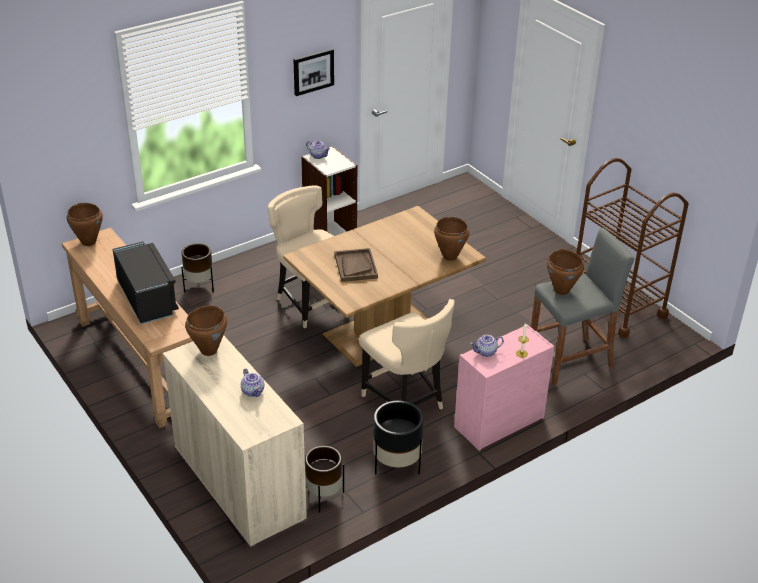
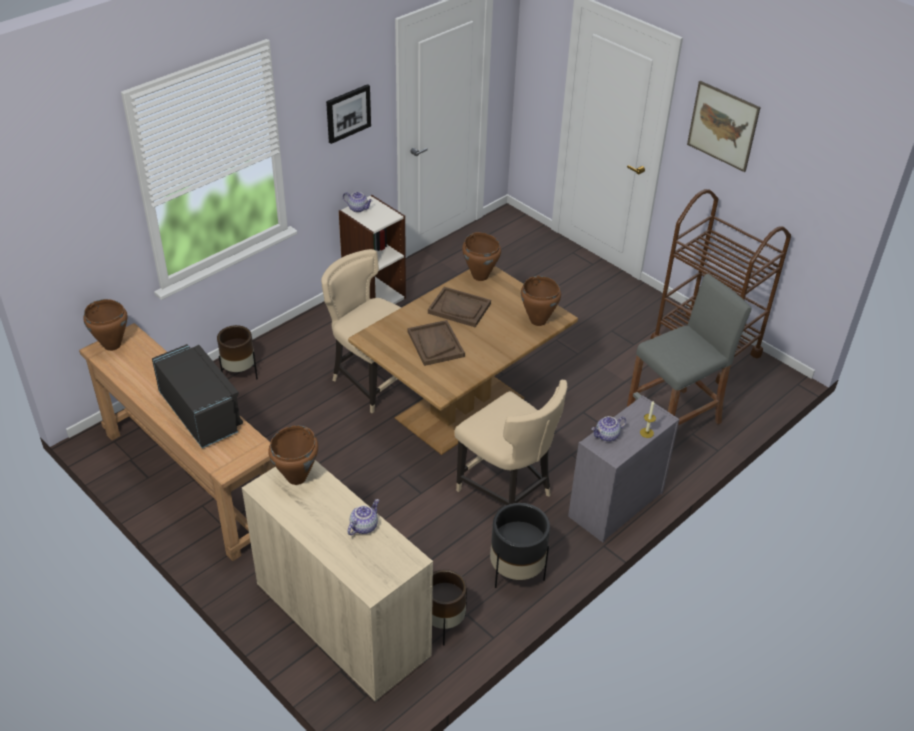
camera: 10 degrees left, 5 degrees up
(253, 391) = (363, 526): teapot -> teapot turned 105 degrees counterclockwise
(384, 241) = (459, 308): none -> brown tray
(498, 423) = (615, 505): pink dresser -> grey dresser
(561, 290) = (669, 349): brown cooking pot -> brown cooking pot (480, 276)
(636, 103) = (723, 126): none -> picture

